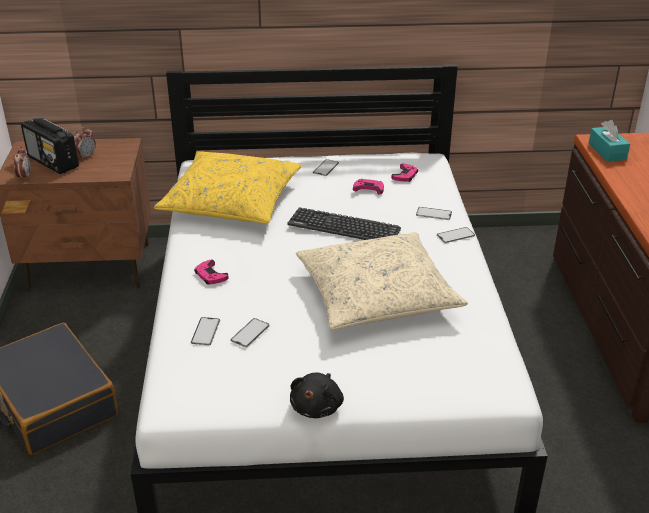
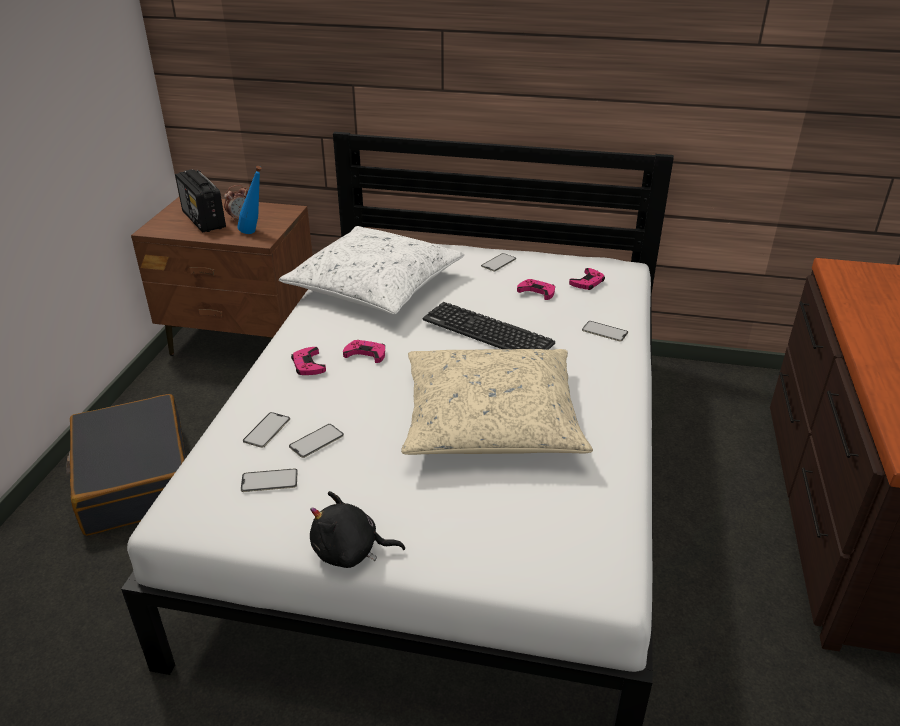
camera: 15 degrees right, 0 degrees up
(24, 177) = (166, 231): alarm clock -> none
(108, 169) = (255, 233): none -> blue bottle
(231, 201) = (375, 285): yellow pillow -> white pillow
(254, 259) = (366, 354): none -> pink game controller
(317, 406) = (350, 552): black plush toy -> black plush toy turned 60 degrees clockwise
(455, 235) = (621, 361): phone -> phone (269, 480)
(607, 151) = (851, 283): turquoise tissue box -> none

